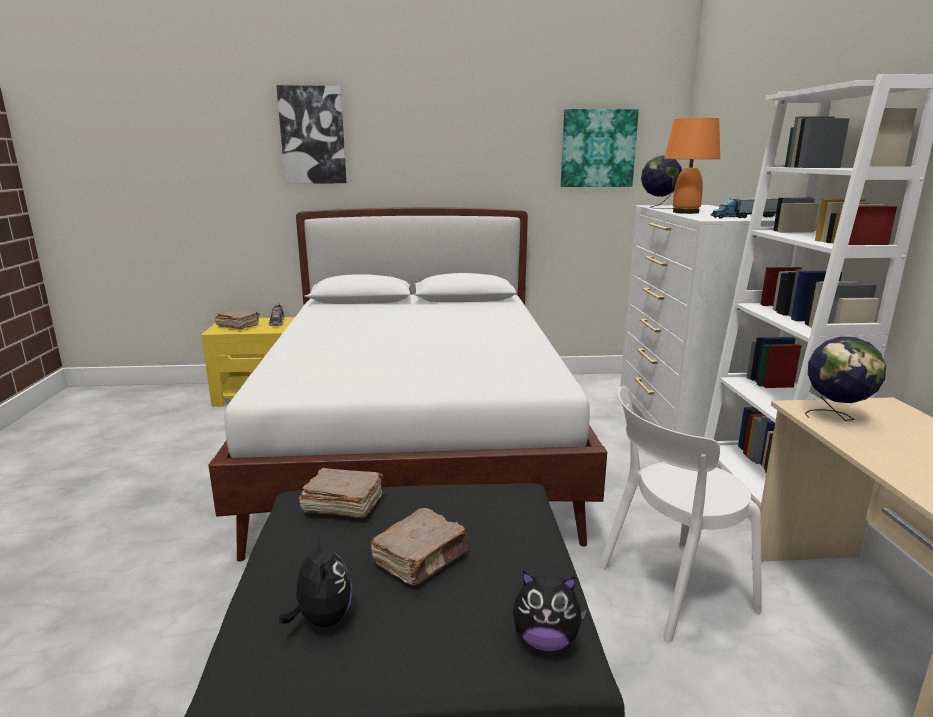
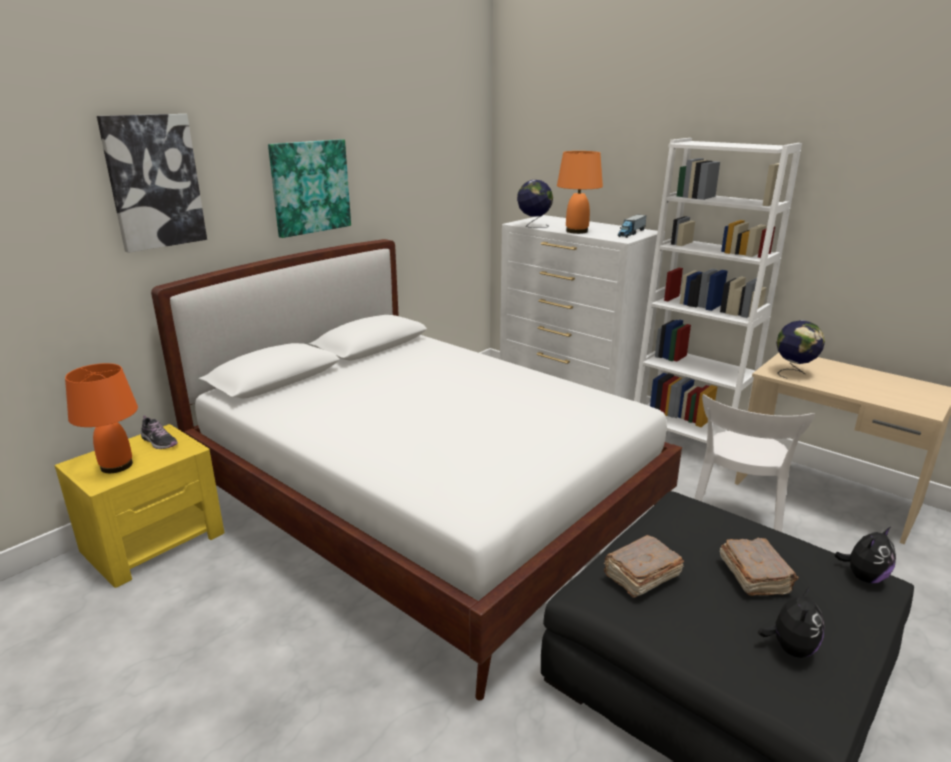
camera: 45 degrees left, 5 degrees up
(238, 326) = (116, 465): brown book -> orange table lamp
(322, 619) = (790, 648): plush toy -> plush toy turned 90 degrees clockwise
(598, 148) = (434, 167): picture -> picture (310, 187)

